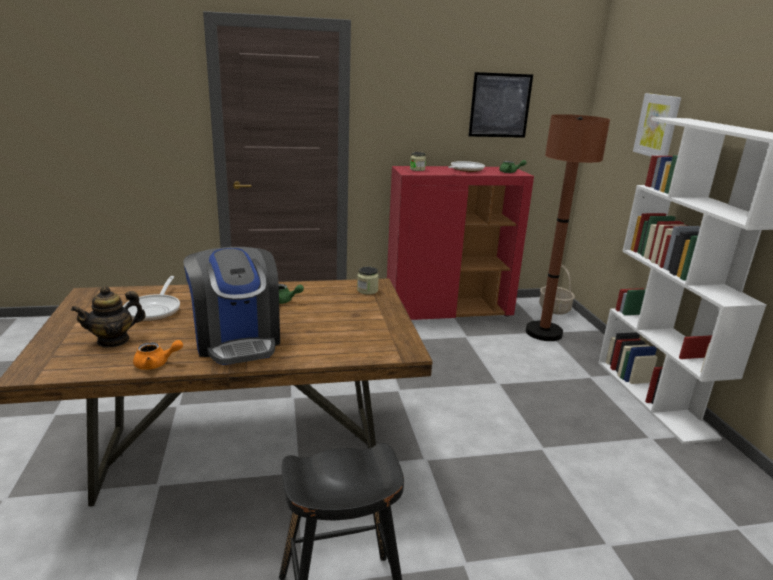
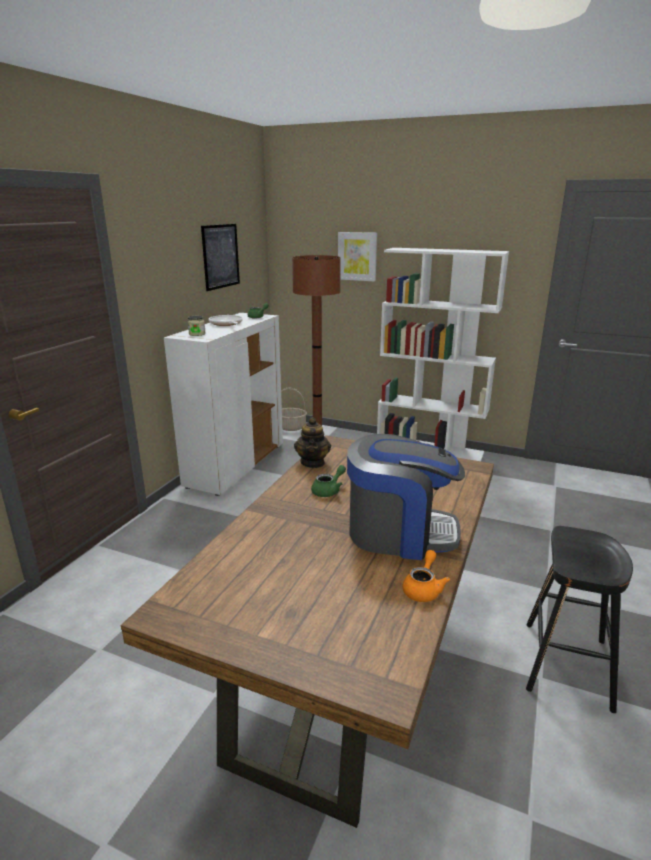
camera: 55 degrees left, 0 degrees up
(113, 340) = (341, 610): teapot -> teapot (313, 462)
(154, 310) = (276, 568): frying pan -> none
(367, 290) = (343, 450): jar -> none
(449, 311) = (235, 465): red cabinet -> white cabinet

